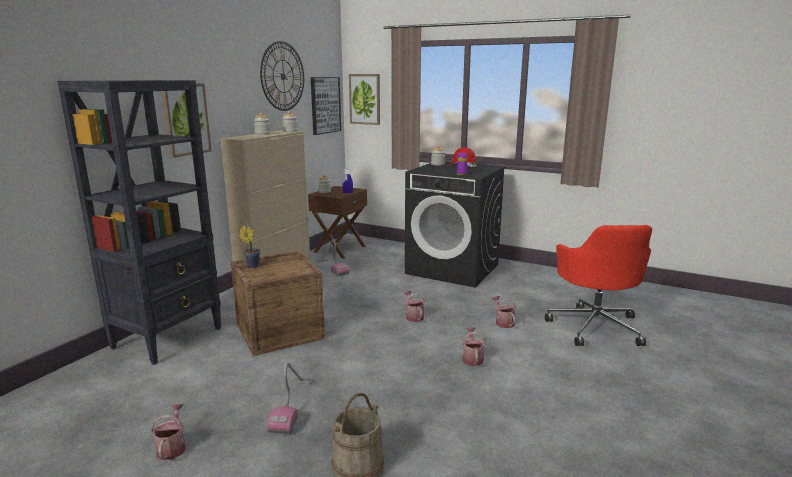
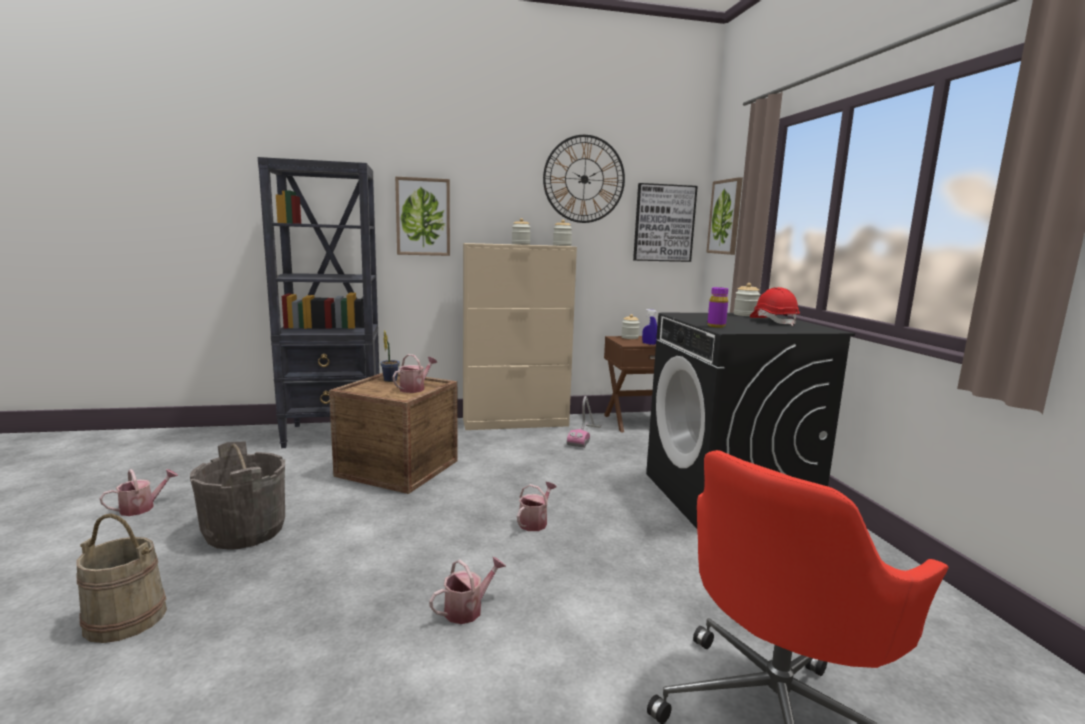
camera: 50 degrees right, 5 degrees down
(292, 405) = (245, 531): vacuum cleaner -> grey bucket
(503, 322) = (623, 597): watering can -> watering can (415, 388)

